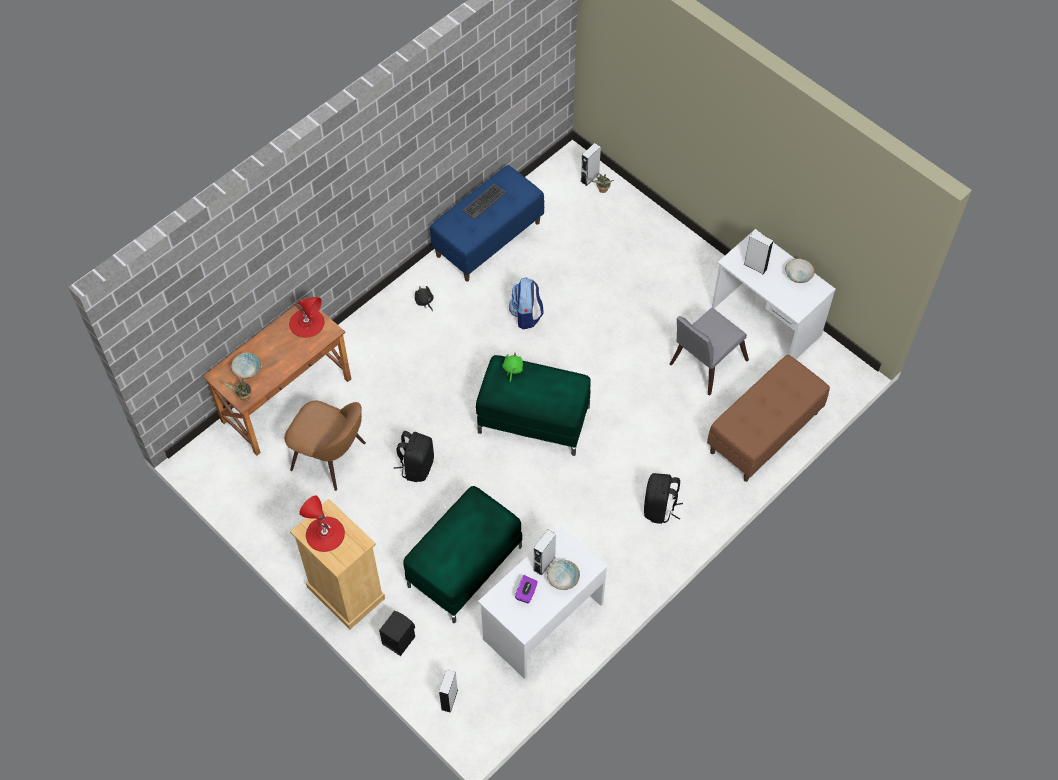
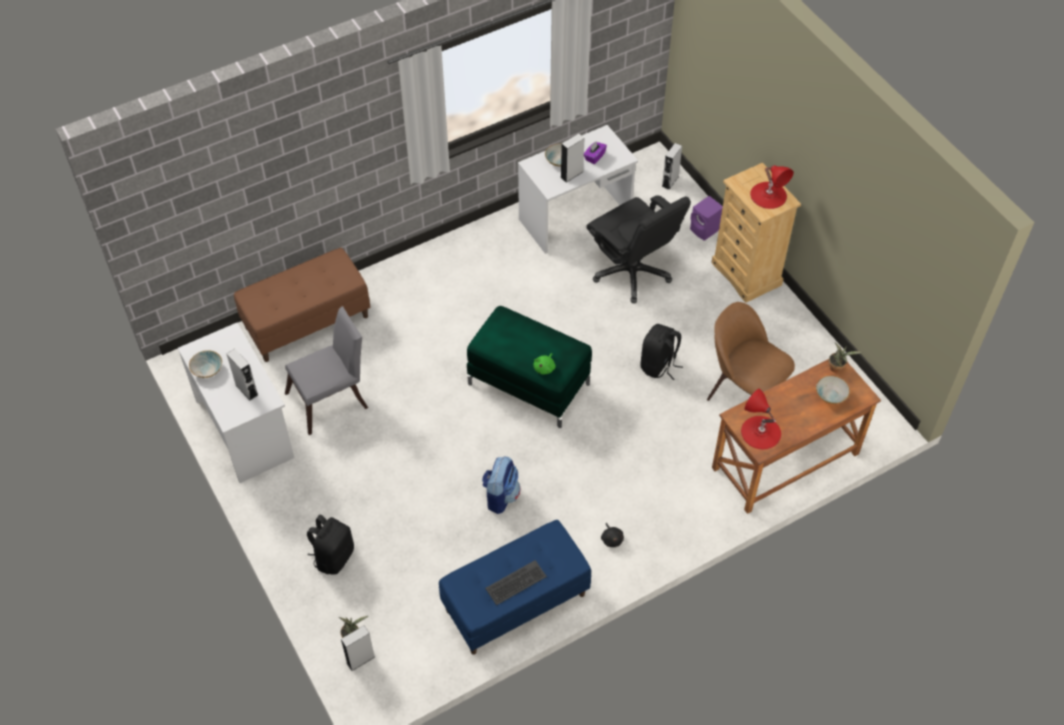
camera: 165 degrees left, 5 degrees down
(398, 639) = (705, 230): black speaker -> purple speaker
(465, 565) = (632, 272): green ottoman -> black office chair
(660, 508) = (437, 280): black backpack -> black backpack (333, 556)

